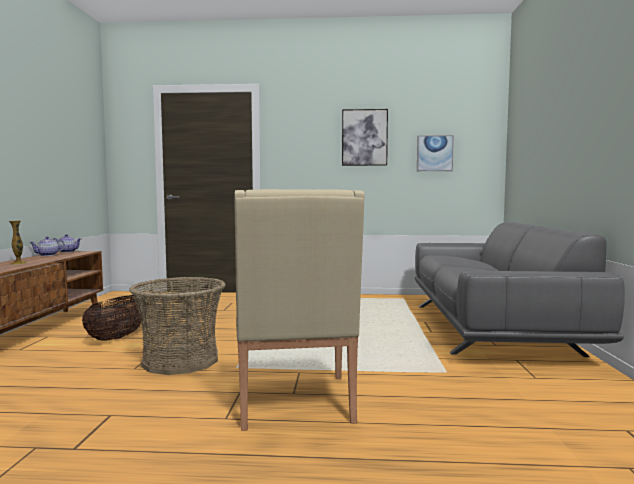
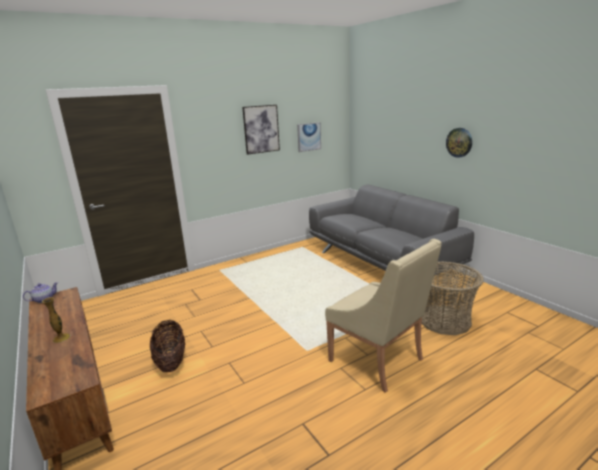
camera: 35 degrees left, 15 degrees up
(48, 255) = (42, 312): teapot -> none
(180, 360) = (261, 361): basket -> basket (444, 320)
(608, 123) = (459, 142): none -> wall clock

